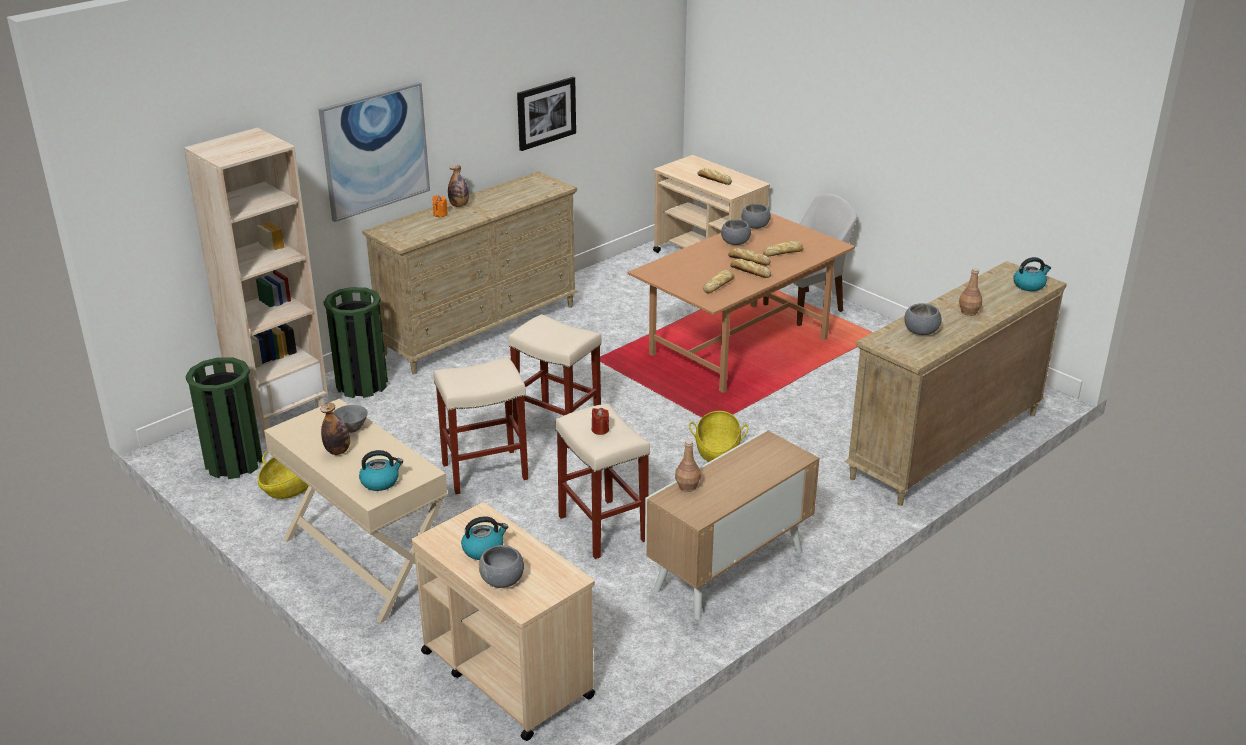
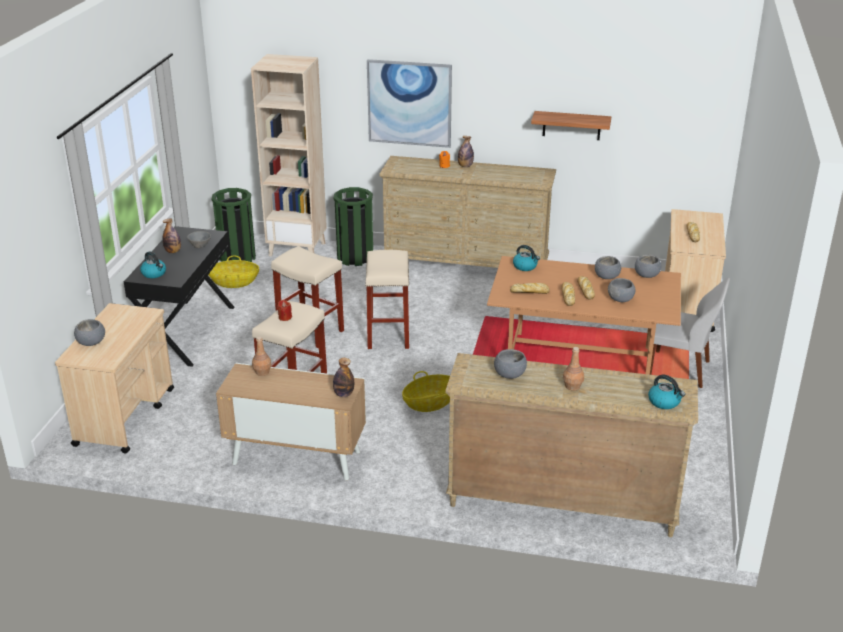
camera: 55 degrees right, 0 degrees up
(365, 561) = (187, 332): beige console table -> black console table
(483, 549) = (116, 326): kettle -> kettle (525, 266)
(546, 113) = (571, 125): picture -> shelf
(783, 252) = (620, 299): bread -> grey bowl
(786, 451) = (343, 394): none -> bottle

